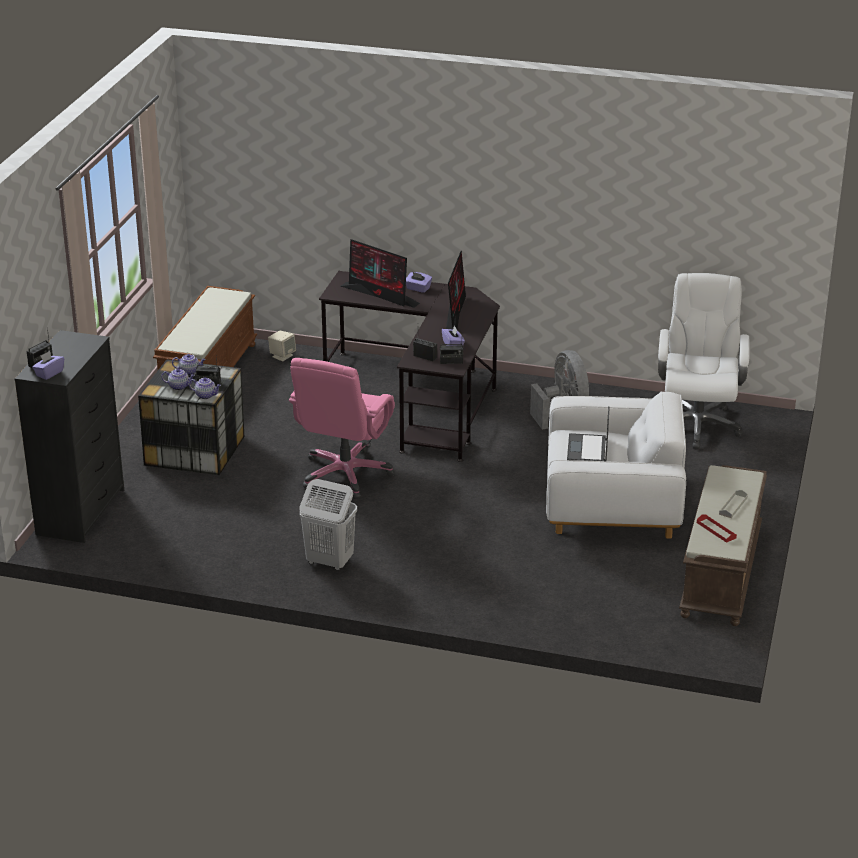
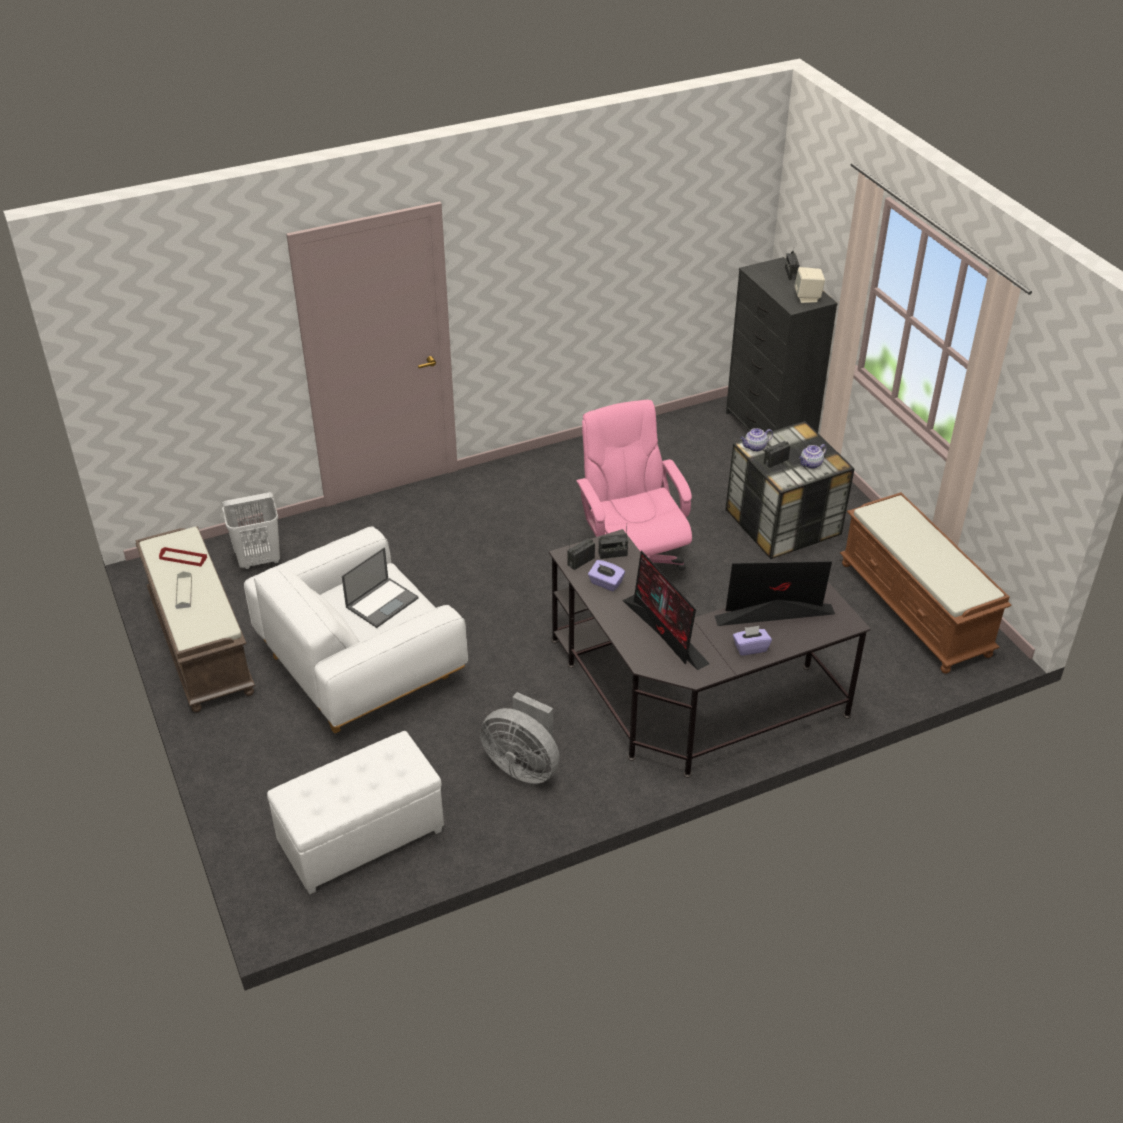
camera: 140 degrees right, 10 degrees up
(49, 373) = (768, 269): purple tissue box -> none
(179, 386) = (790, 445): teapot -> none
(282, 356) = (895, 675): beige speaker -> beige speaker (807, 297)
(329, 562) = (536, 486): white laundry basket -> white laundry basket (259, 560)
(587, 449) = (382, 602): laptop -> laptop turned 75 degrees clockwise
(696, 424) = (361, 837): white office chair -> white ottoman

